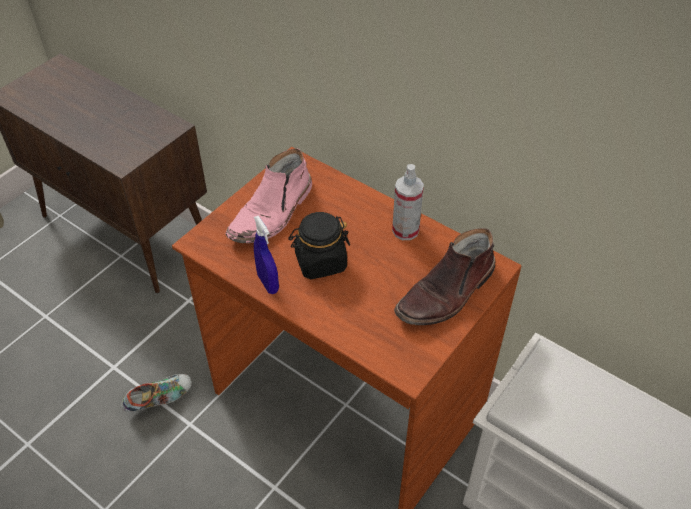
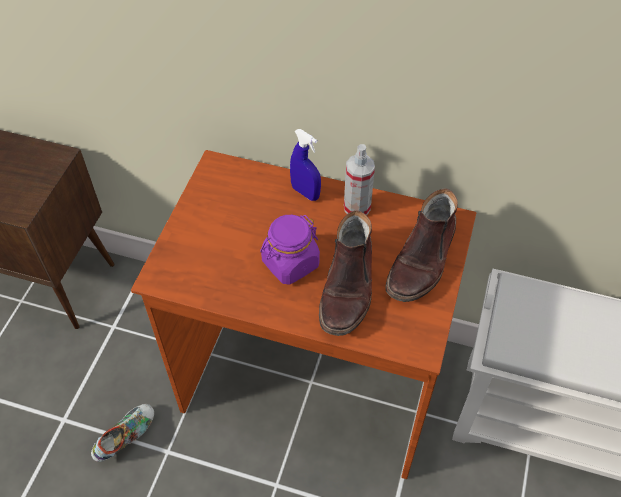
camera: 20 degrees left, 5 degrees up
(268, 283) = (249, 301): blue spray bottle -> blue spray bottle (305, 192)
(272, 213) = (219, 226): pink boot -> none
(320, 262) = (290, 263): black jar -> purple jar
(364, 297) = (348, 286): none -> brown boot

